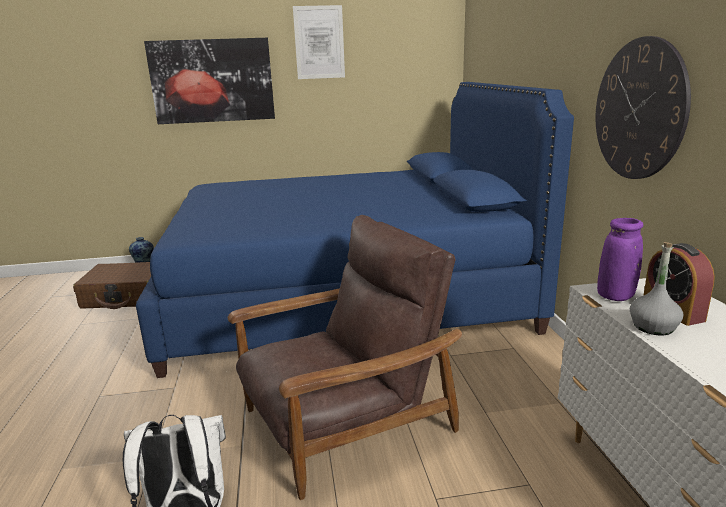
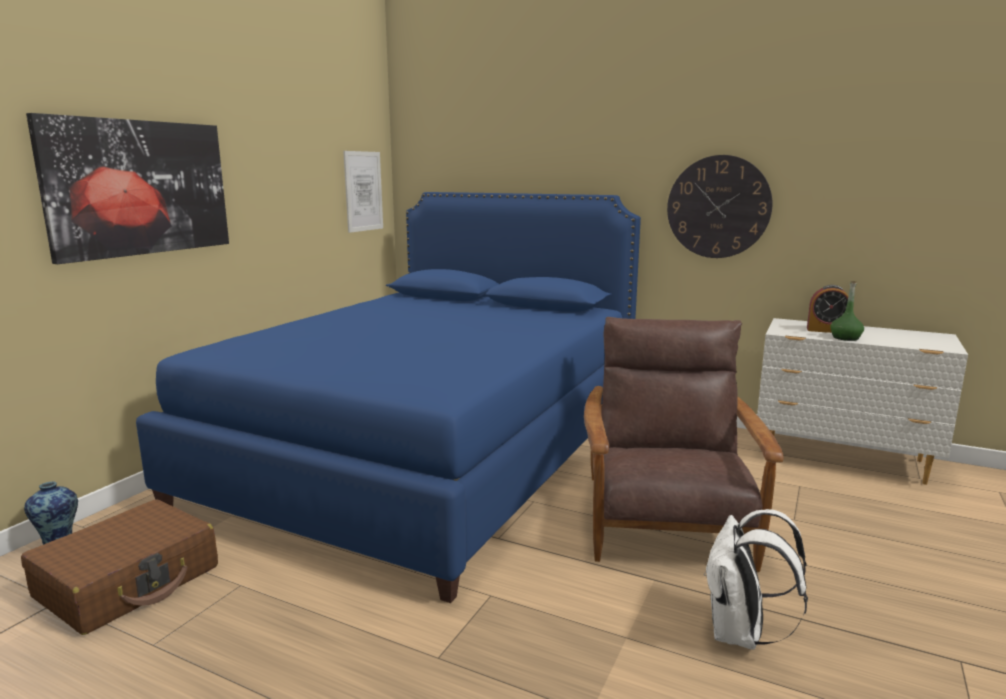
camera: 55 degrees left, 5 degrees down
(319, 42) = (270, 138): picture -> picture (363, 191)
(615, 296) = (794, 332): purple vase -> none
(653, 327) = (845, 338): grey bottle -> green bottle

